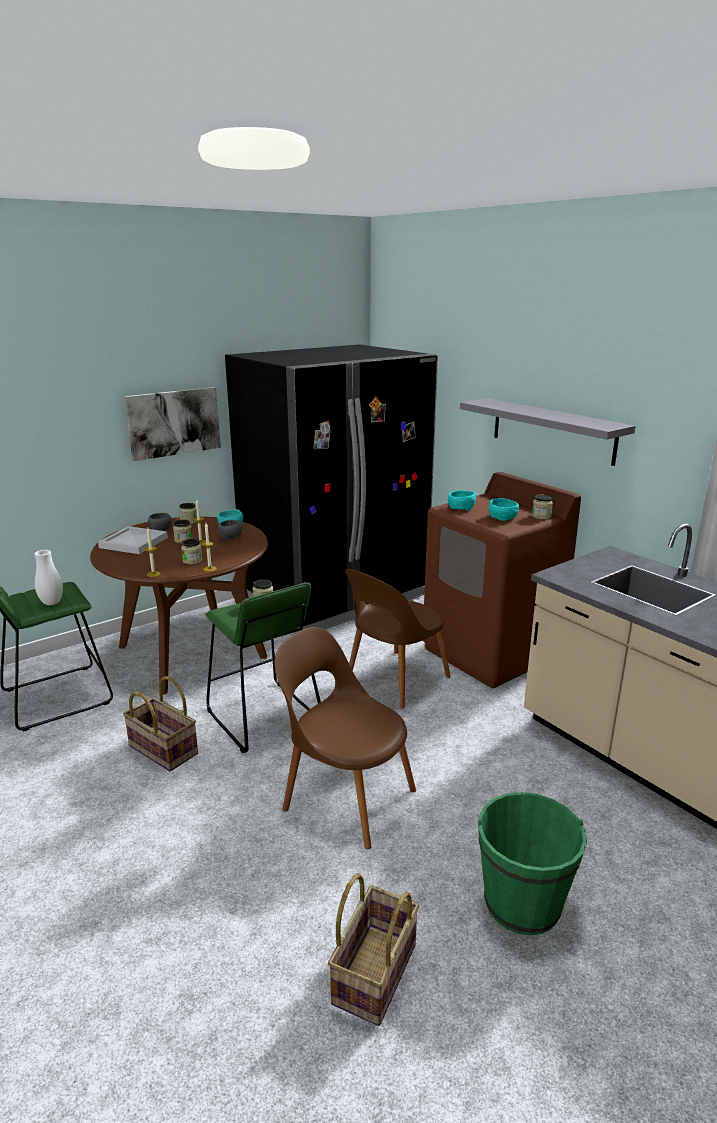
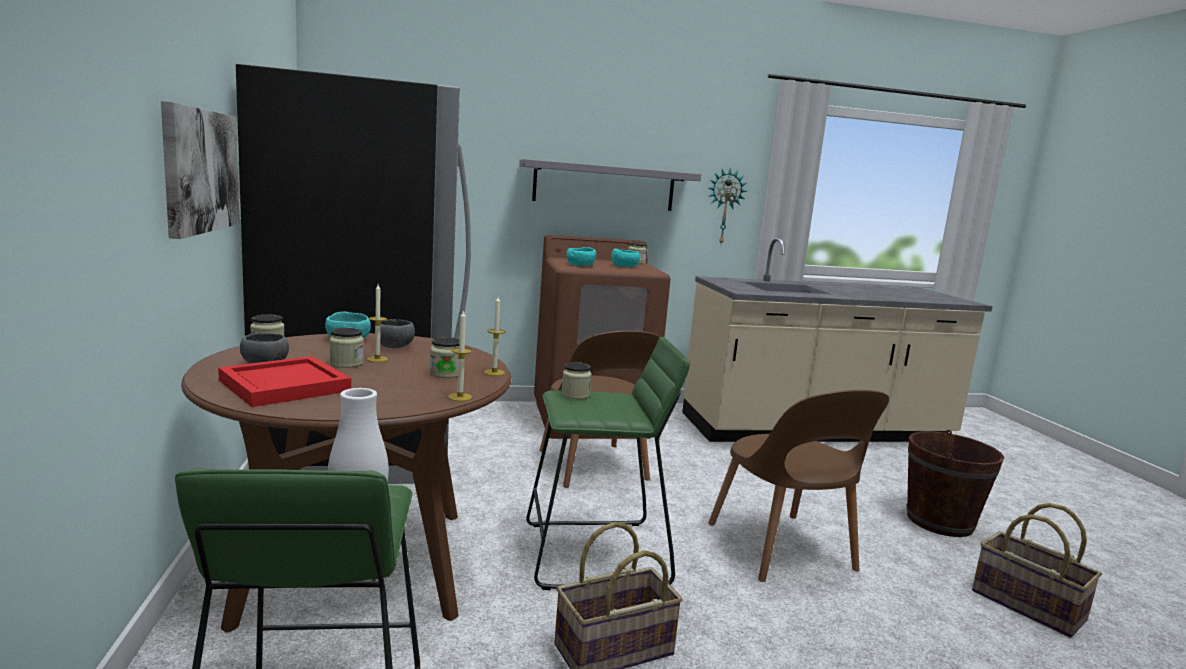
camera: 65 degrees left, 10 degrees down
(133, 542) = (282, 385): white tray -> red tray
(345, 797) = (782, 550): brown chair -> brown chair turned 75 degrees counterclockwise
(522, 903) = (940, 521): green bucket -> brown bucket
(677, 470) = (724, 206): none -> wall clock

